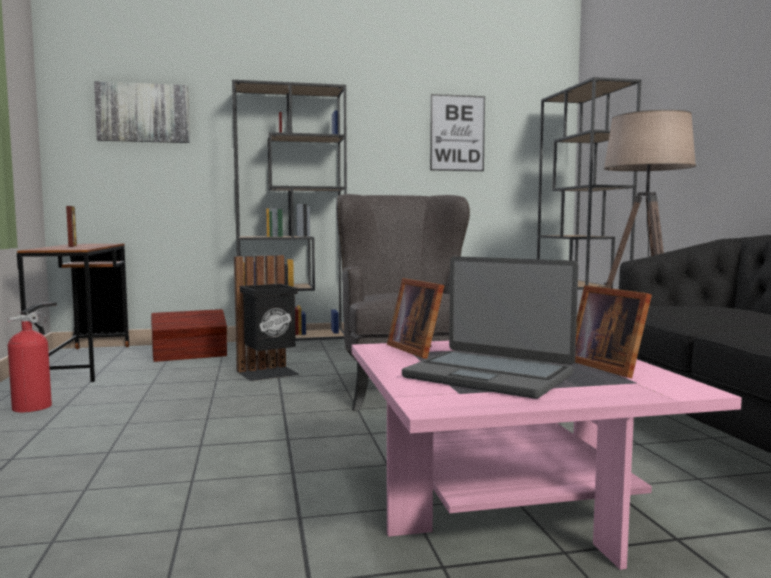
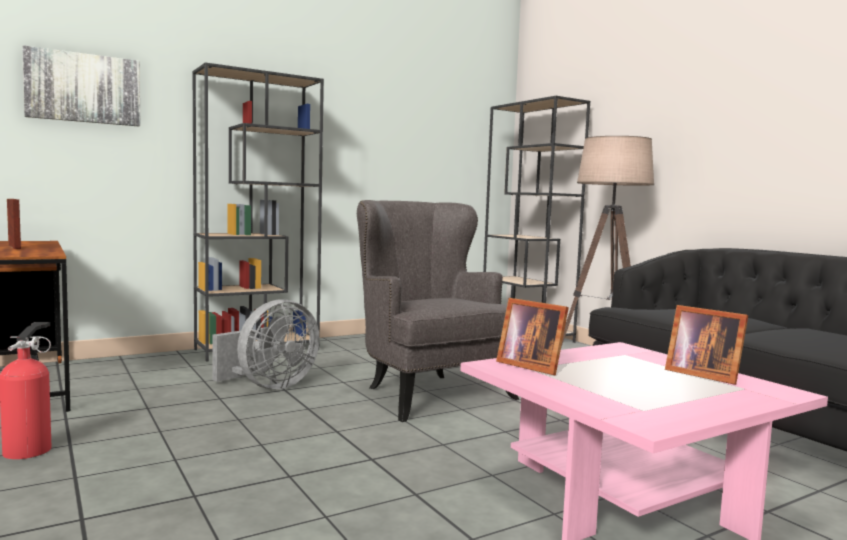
camera: 20 degrees left, 0 degrees up
(190, 356) = (154, 370): brown storage box -> none
(269, 373) = (269, 386): black trash can -> grey fan
(457, 133) = (414, 133): picture -> none
(489, 375) = (634, 390): laptop -> none

